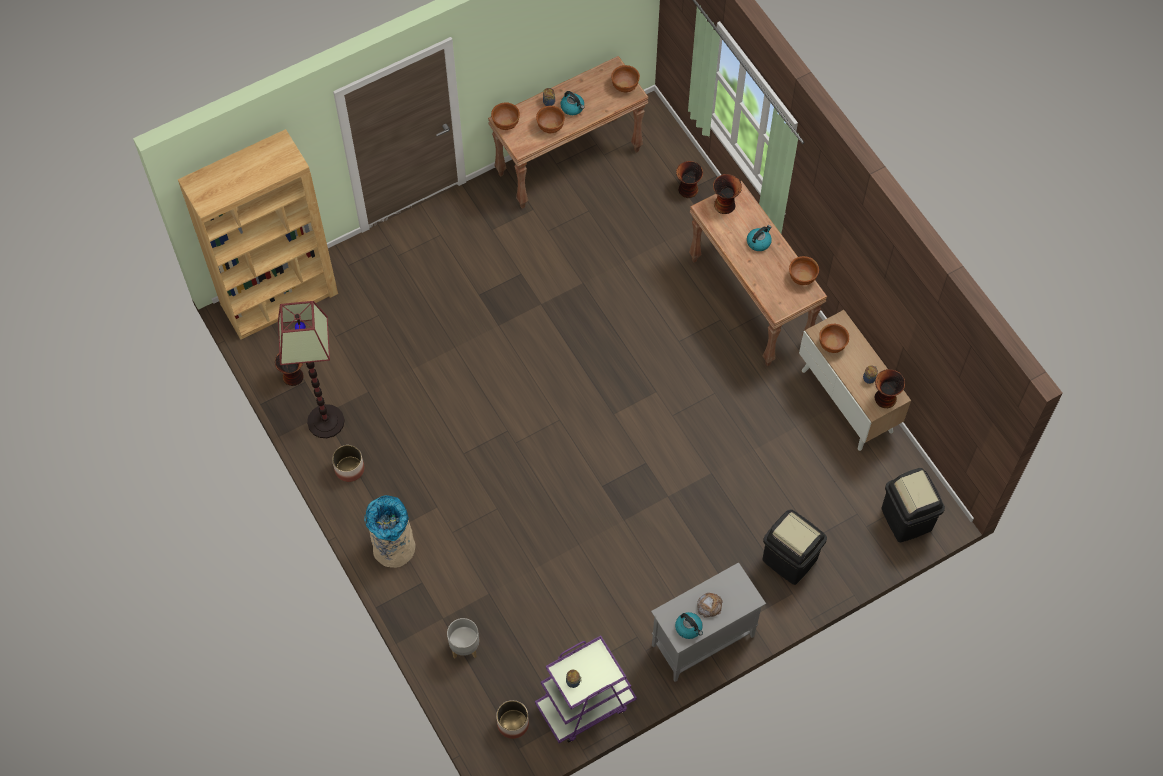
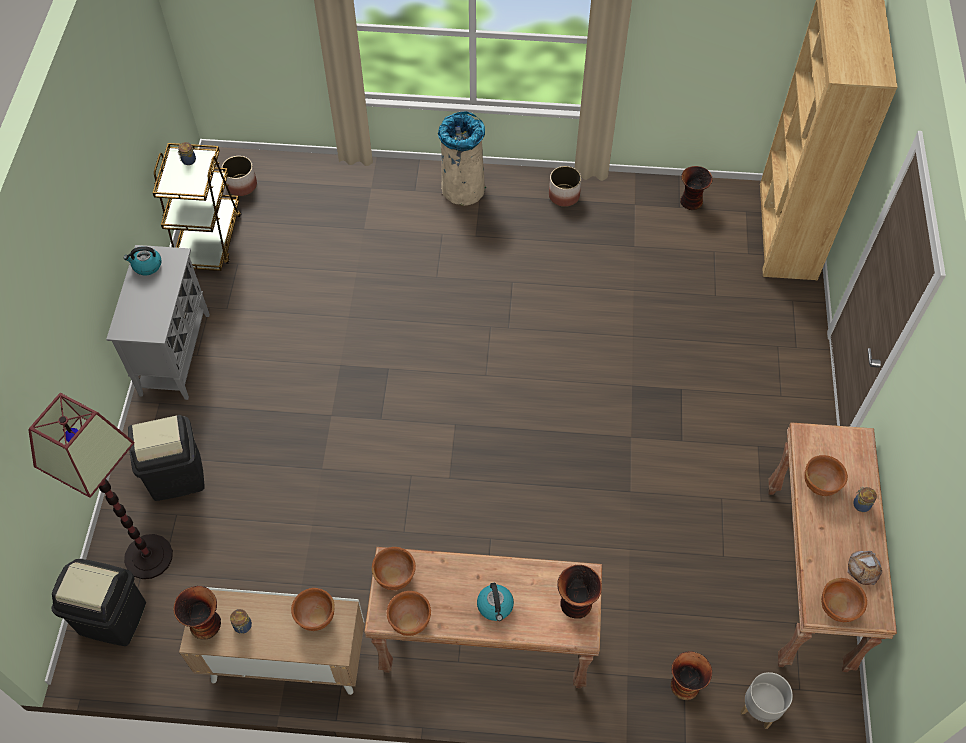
camera: 125 degrees right, 5 degrees down
(325, 421) = (626, 202): floor lamp -> floor lamp (149, 556)
(465, 647) = (333, 189): grey planter -> grey planter (759, 709)
(506, 123) = (853, 441): brown bowl -> brown bowl (395, 576)
(572, 107) = (837, 526): kettle -> none
(585, 704) = (208, 239): purple cart -> brown cart
(709, 605) = (149, 294): bread -> bread (864, 569)

